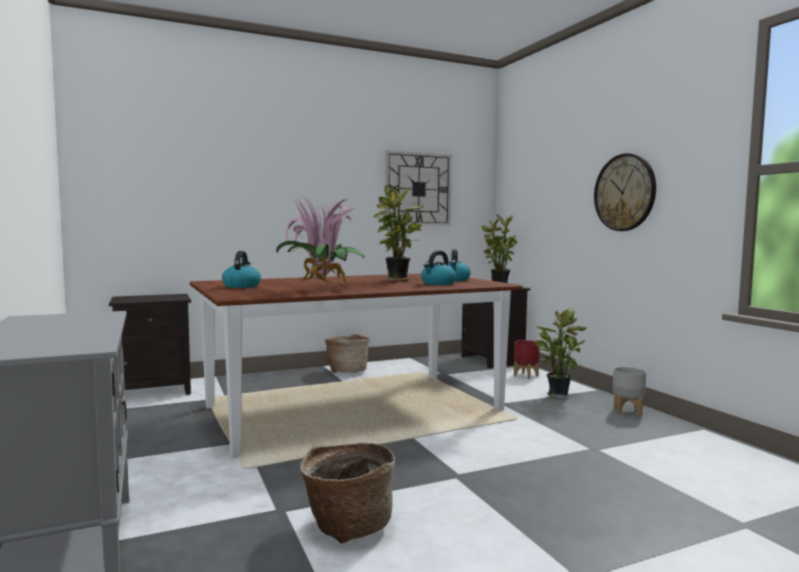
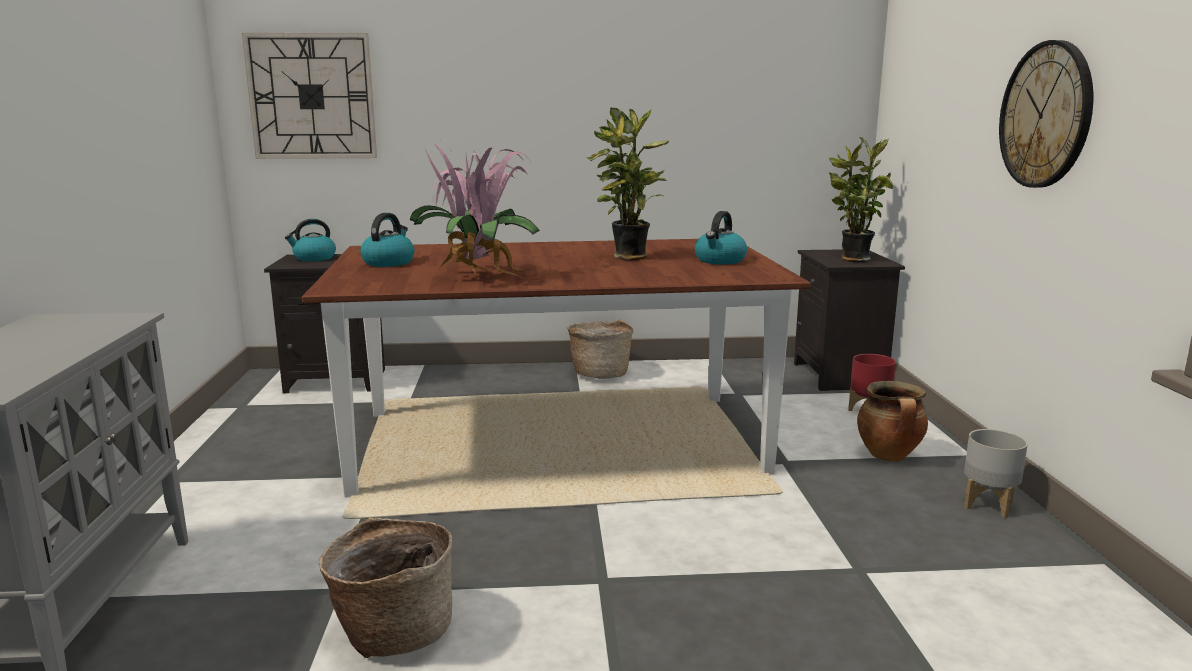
camera: 20 degrees right, 10 degrees up
(418, 189) = (733, 93): wall clock -> wall clock (312, 96)
(437, 283) = (675, 270): kettle -> kettle (314, 258)
(557, 395) = (889, 456): potted plant -> cooking pot

